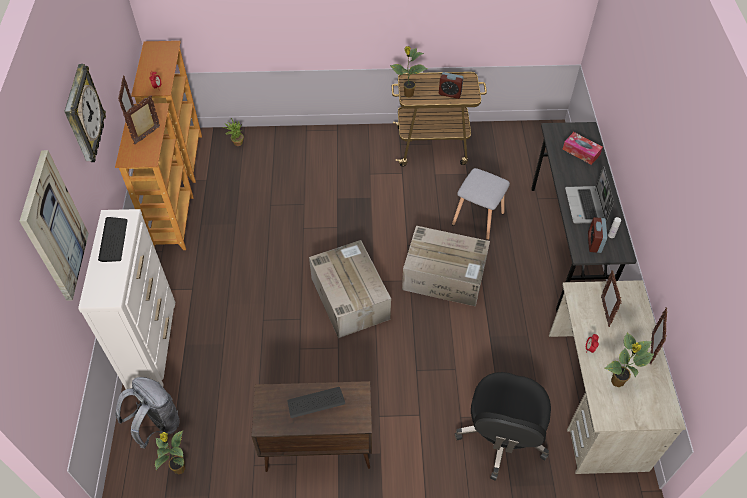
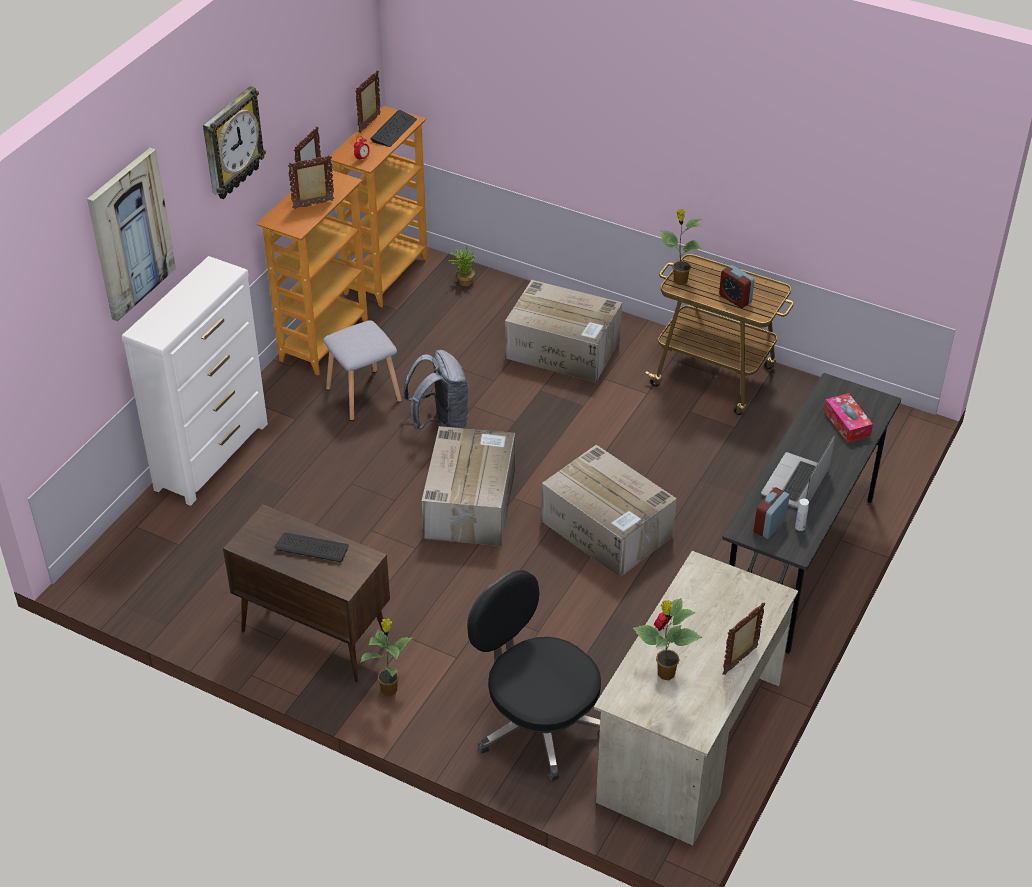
camera: 30 degrees right, 10 degrees down
(113, 240) = (199, 288): keyboard -> keyboard (393, 130)
(157, 425) = (161, 535): grey backpack -> grey backpack (440, 424)
(179, 467) = (155, 586): potted plant -> potted plant (389, 689)
(332, 164) = (564, 349): none -> cardboard box
(478, 218) = (706, 482): grey stool -> grey stool (364, 394)
(502, 436) = (537, 724): black office chair -> black office chair turned 90 degrees clockwise
(605, 311) = (717, 600): picture frame -> picture frame (370, 123)

